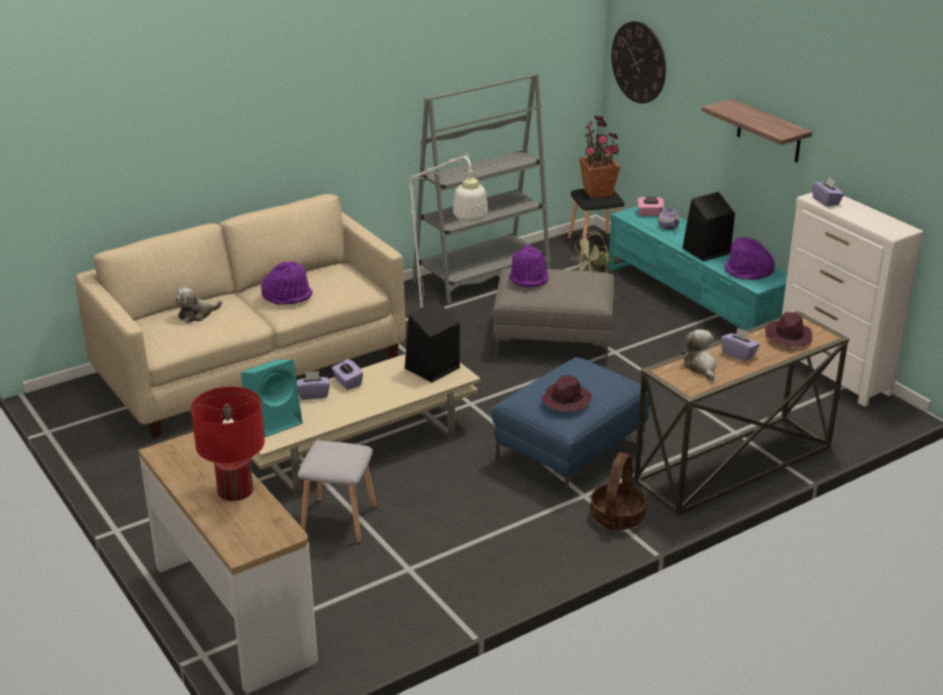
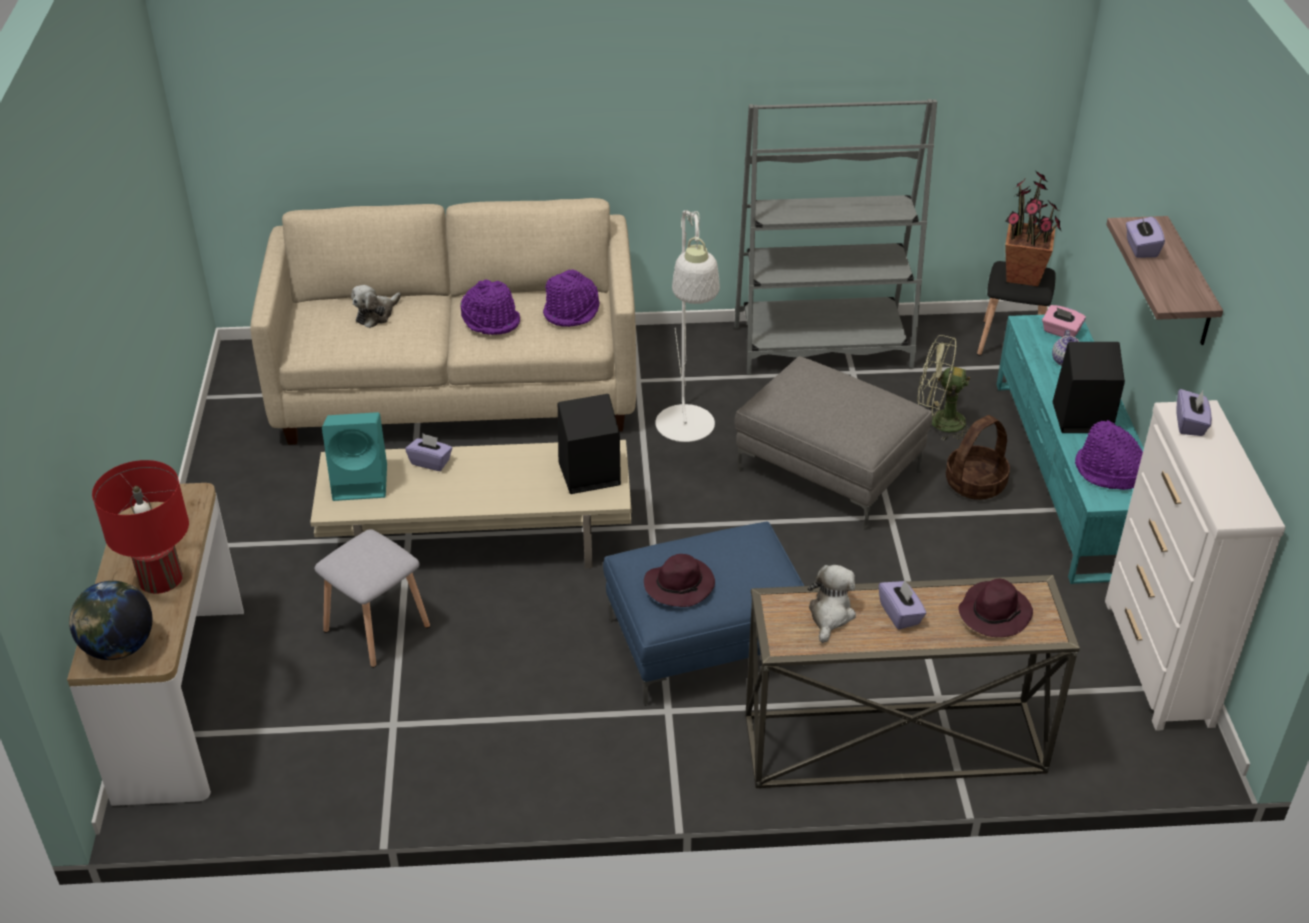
camera: 30 degrees right, 10 degrees up
(197, 314) = (376, 314): plush toy -> plush toy turned 45 degrees counterclockwise
(251, 537) = (119, 648): none -> globe
(347, 382) = (480, 459): purple tissue box -> purple tissue box (1141, 248)
(529, 278) = (804, 385): purple hat -> purple hat (572, 312)
(617, 516) = (680, 758): basket -> basket (975, 483)
(639, 62) = (1106, 113): wall clock -> none

